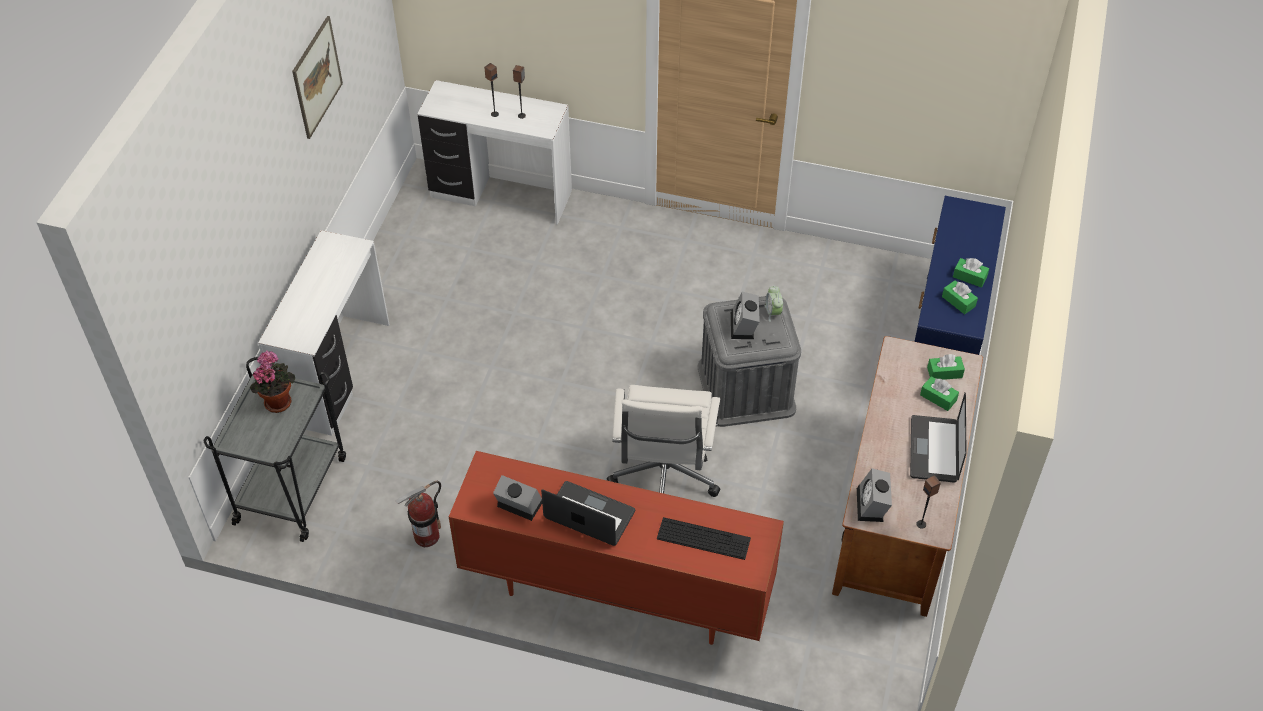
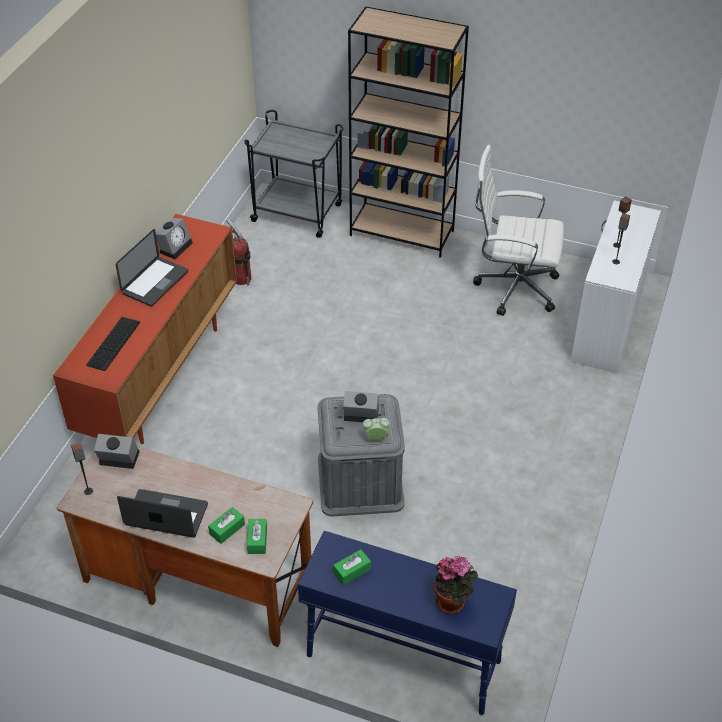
camera: 95 degrees right, 5 degrees down
(278, 400) = (309, 146): potted plant -> potted plant (453, 602)
(317, 77) = (531, 56): picture -> none
(339, 373) = (402, 233): white desk -> beige bookcase
(663, 480) = (266, 415): white office chair -> white office chair (512, 288)
(969, 277) = (386, 588): green tissue box -> none

